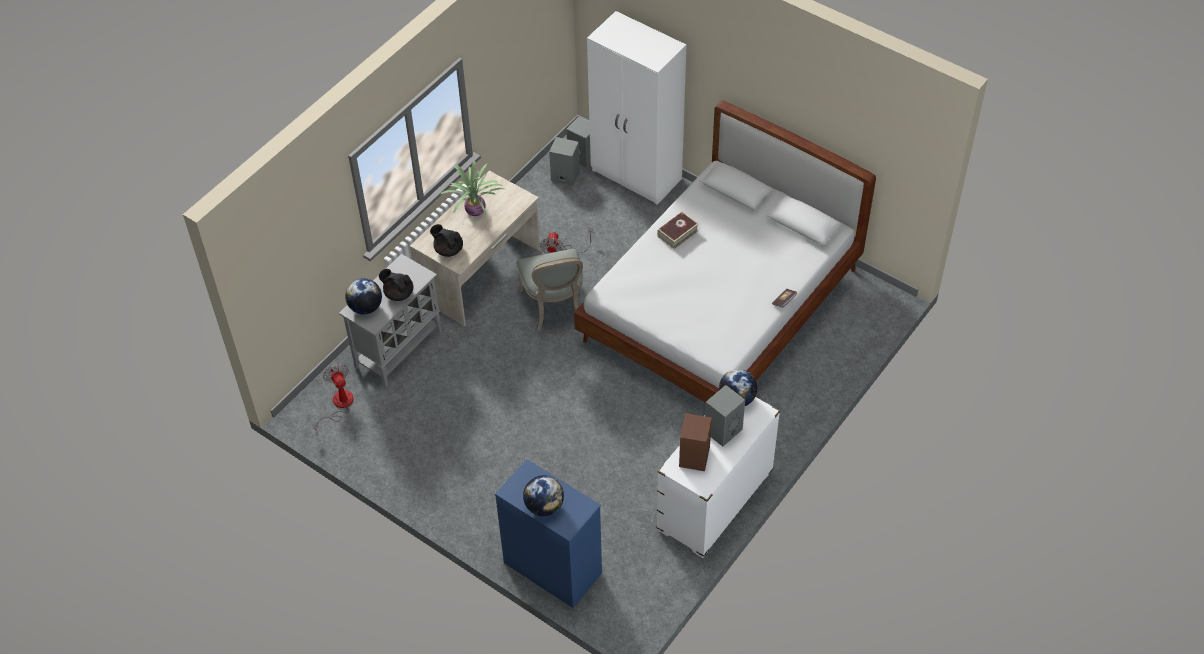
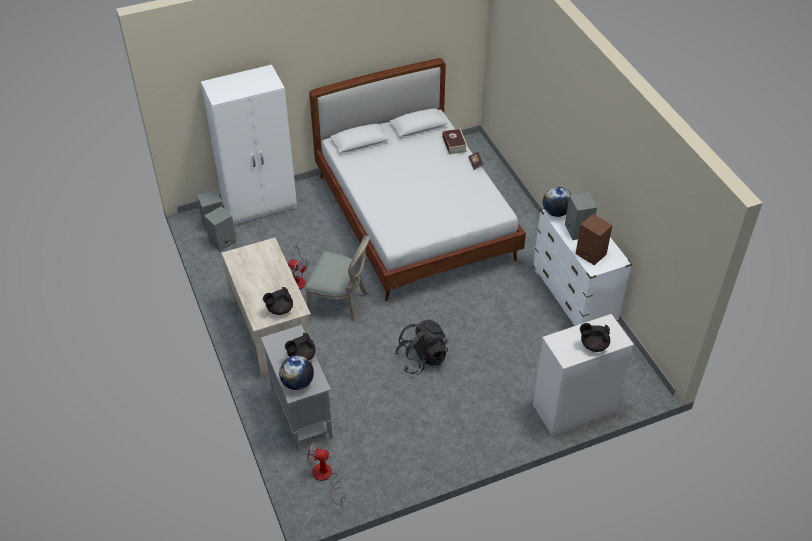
camera: 60 degrees left, 5 degrees down
(476, 210) = (254, 277): potted plant -> none
(528, 408) = (422, 358): none -> black backpack
(544, 506) = (593, 345): globe -> black teapot
(552, 567) = (573, 408): blue dresser -> white dresser
(677, 233) = (373, 185): book -> book (454, 144)

